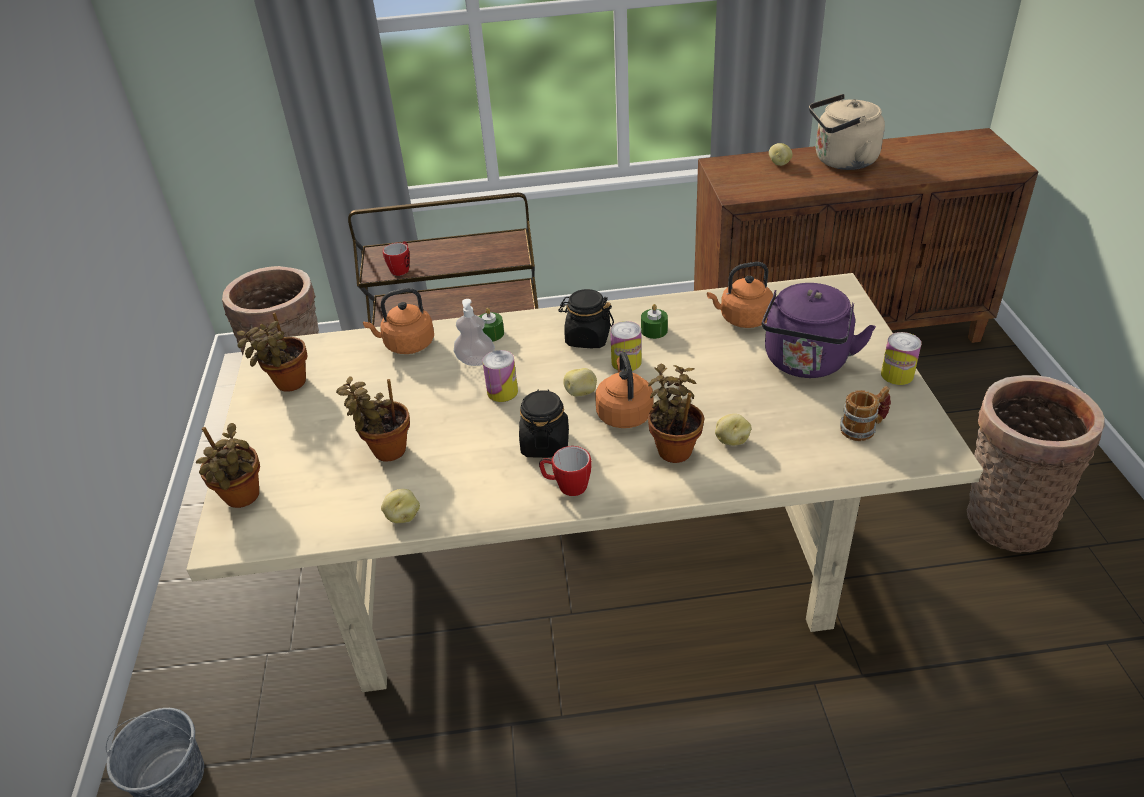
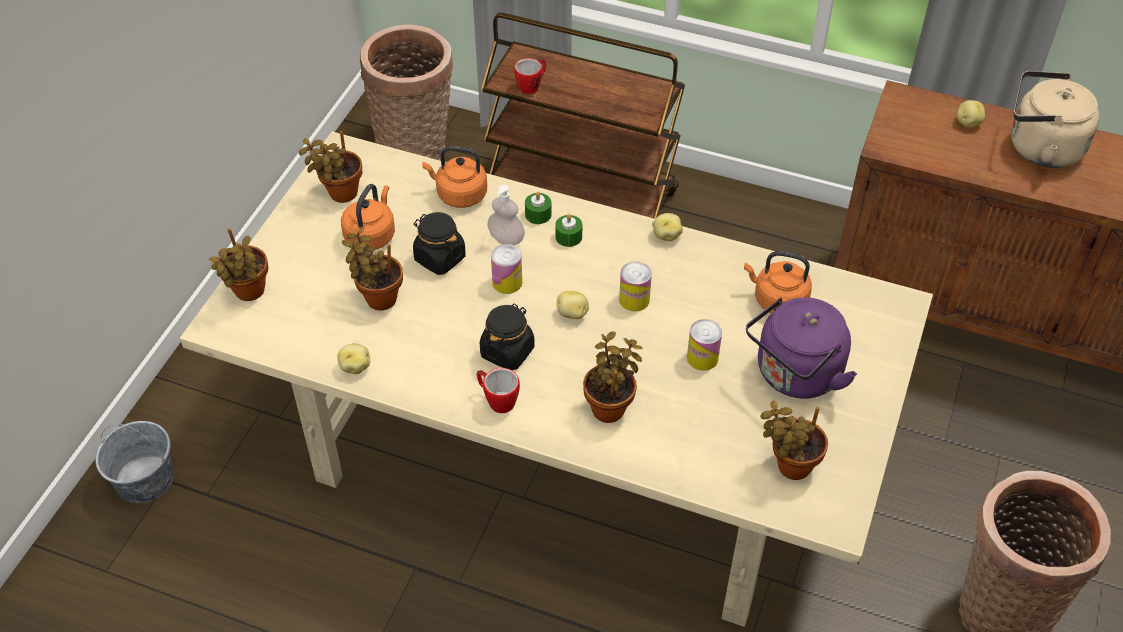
camera: 25 degrees right, 10 degrees up
(587, 338) = (619, 257): black jar -> black jar (439, 258)
(624, 413) = (594, 352): orange kettle -> orange kettle (371, 235)
(654, 330) = (685, 276): green candle -> green candle (568, 237)
(731, 440) = (664, 422): potato -> potato (666, 235)
(863, 428) = (790, 466): mug -> potted plant
(897, 375) = (870, 427): can -> can (702, 358)

